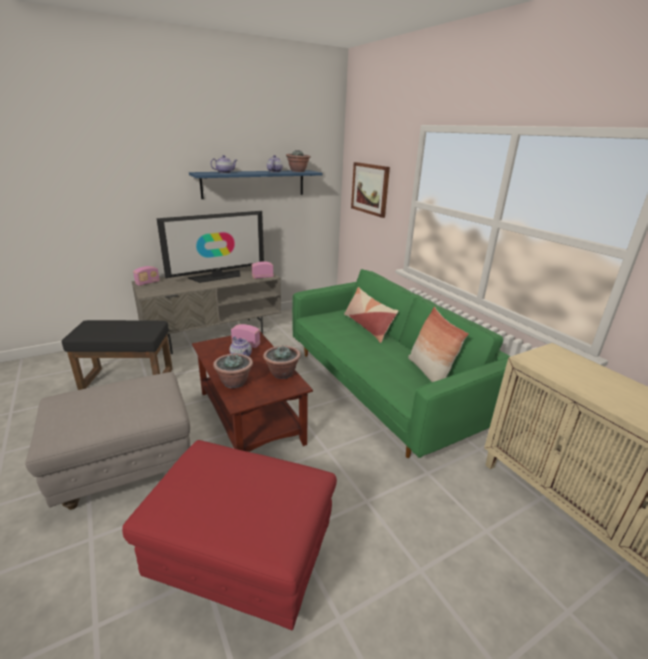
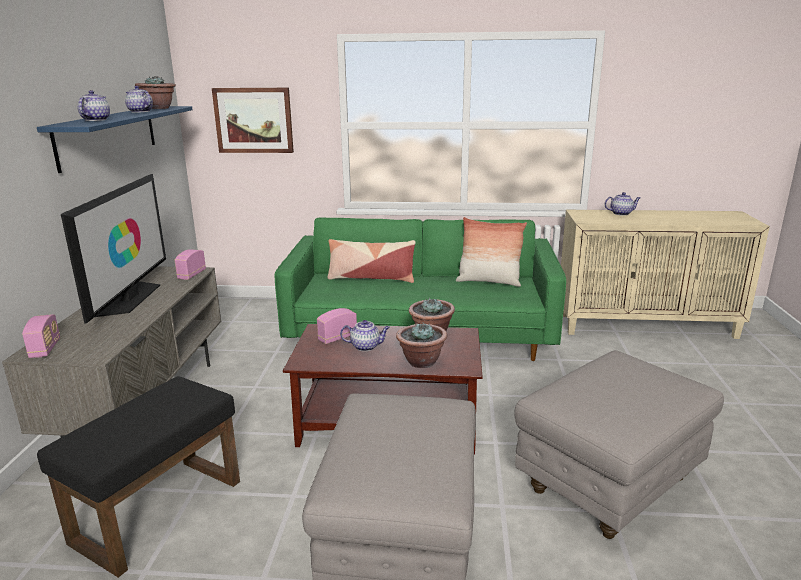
camera: 55 degrees left, 5 degrees down
(241, 565) = (609, 485): red ottoman -> grey ottoman
(601, 375) = (621, 213): none -> teapot

